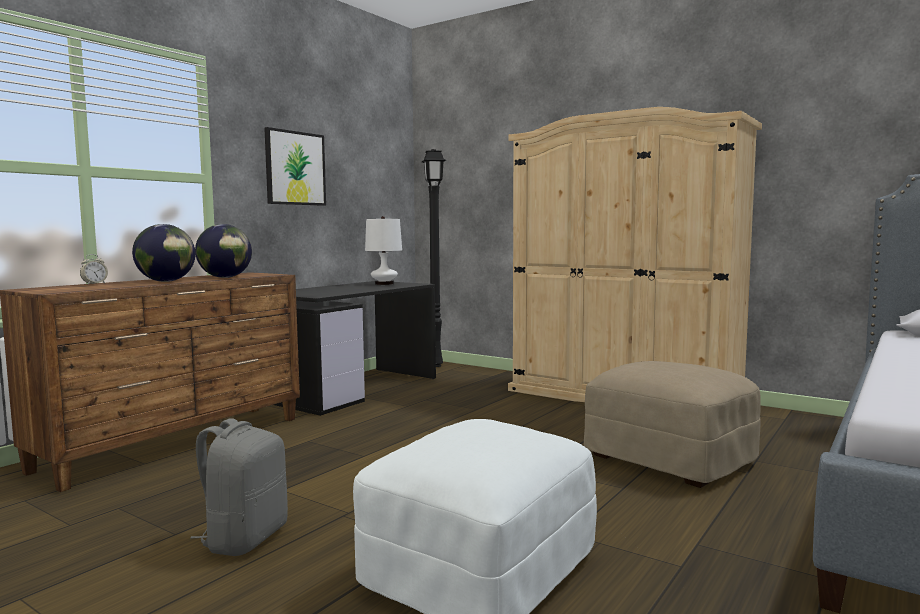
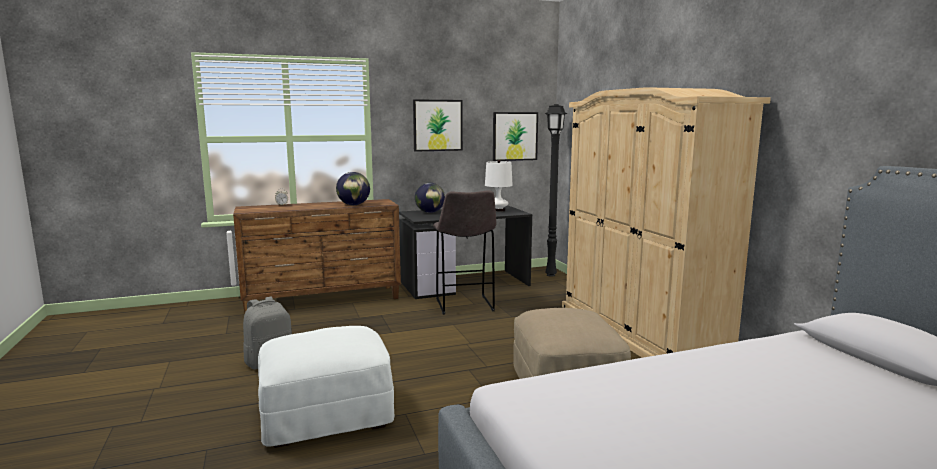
camera: 35 degrees right, 5 degrees up
(166, 281) = (315, 206): globe -> globe (430, 212)
(377, 190) = (514, 136): none -> picture
(400, 410) = (464, 305): none -> grey stool

